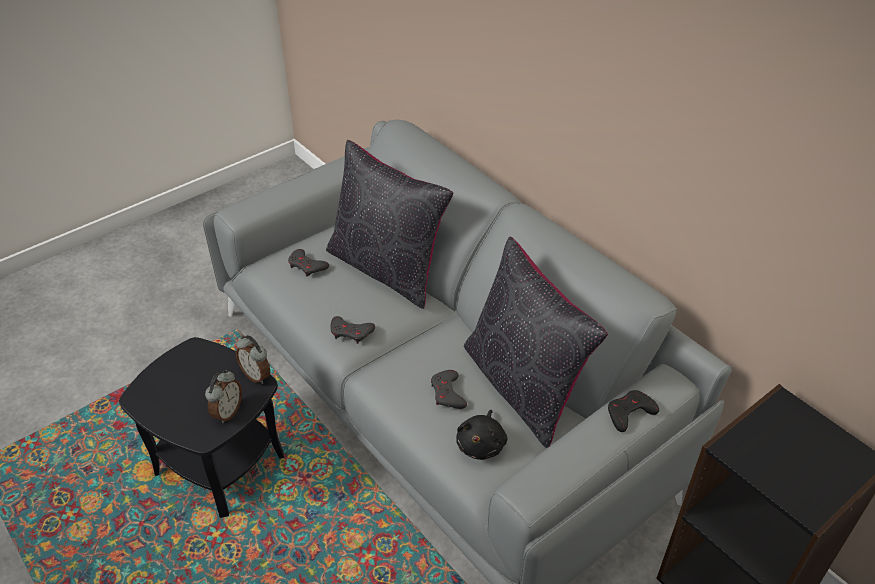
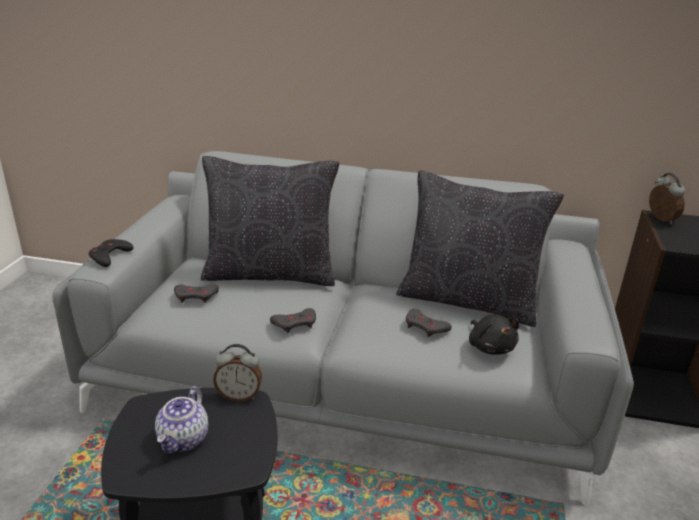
camera: 40 degrees left, 15 degrees down
(191, 390) = (184, 440): none -> teapot
(227, 412) = (246, 437): alarm clock -> alarm clock (660, 219)
(629, 413) = (575, 269): black game controller -> black game controller (110, 256)

